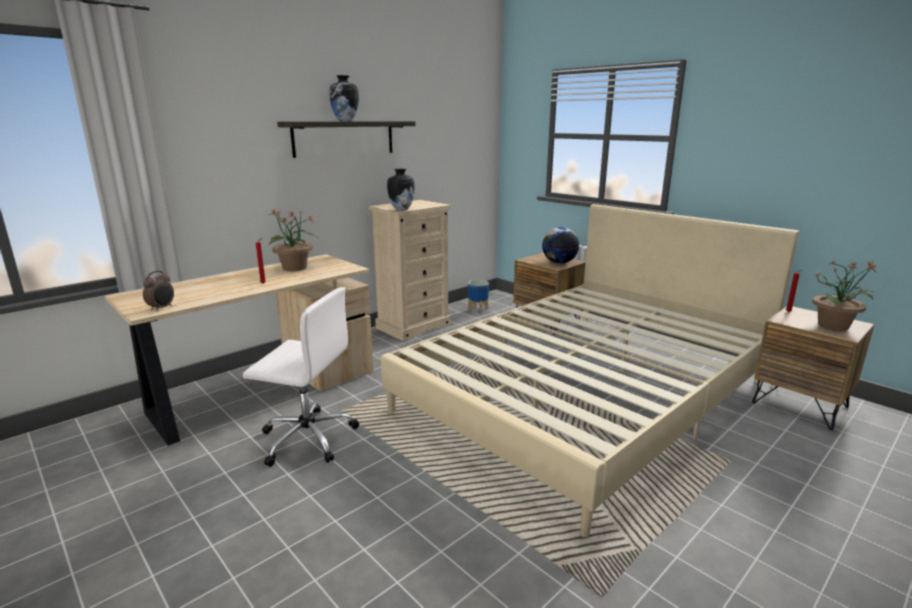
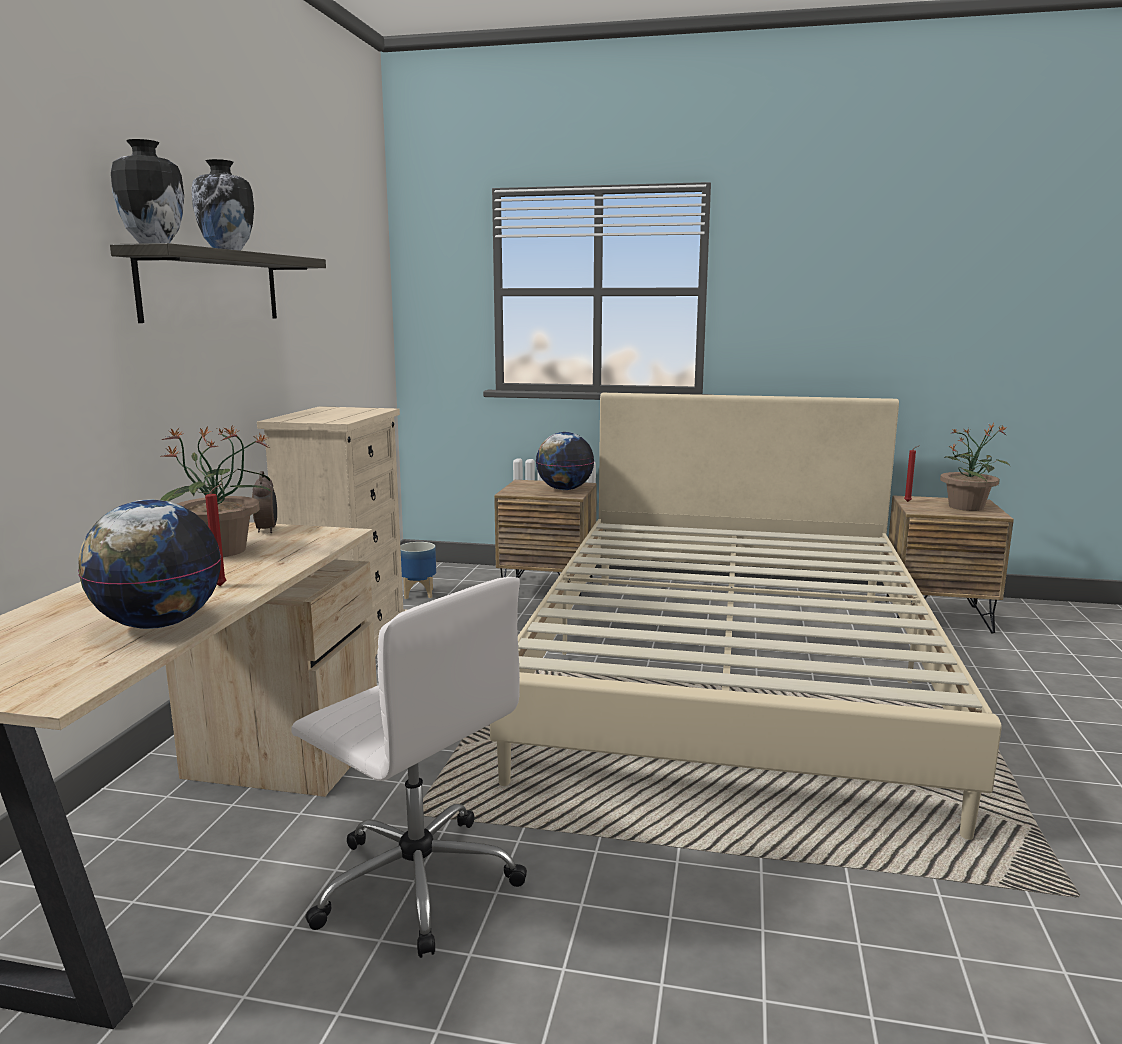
camera: 35 degrees left, 5 degrees down
(162, 308) = (84, 675): alarm clock -> alarm clock (267, 530)
(215, 294) = (158, 624): none -> globe
(307, 438) = (416, 881): white office chair -> white office chair turned 60 degrees clockwise
(401, 209) = (340, 420): vase -> vase (153, 244)

